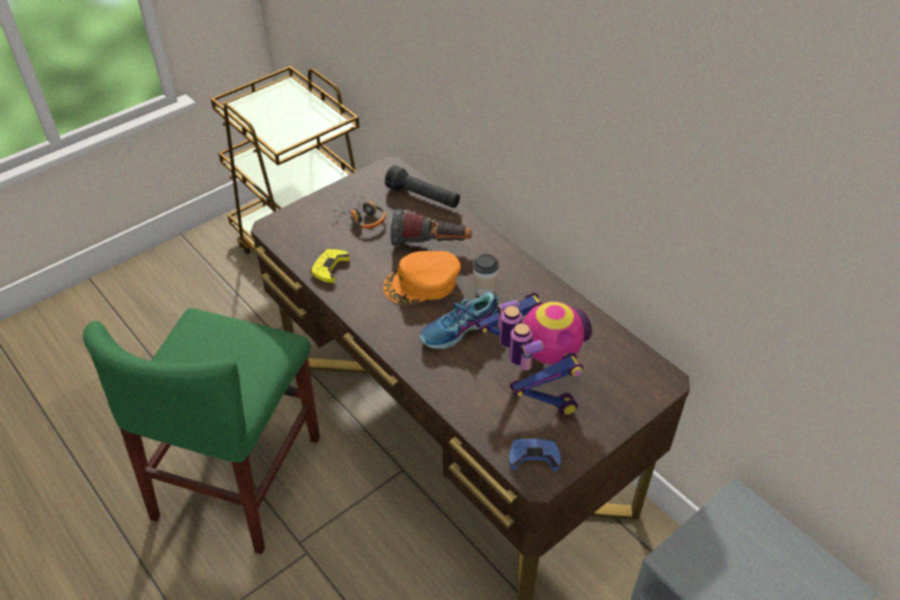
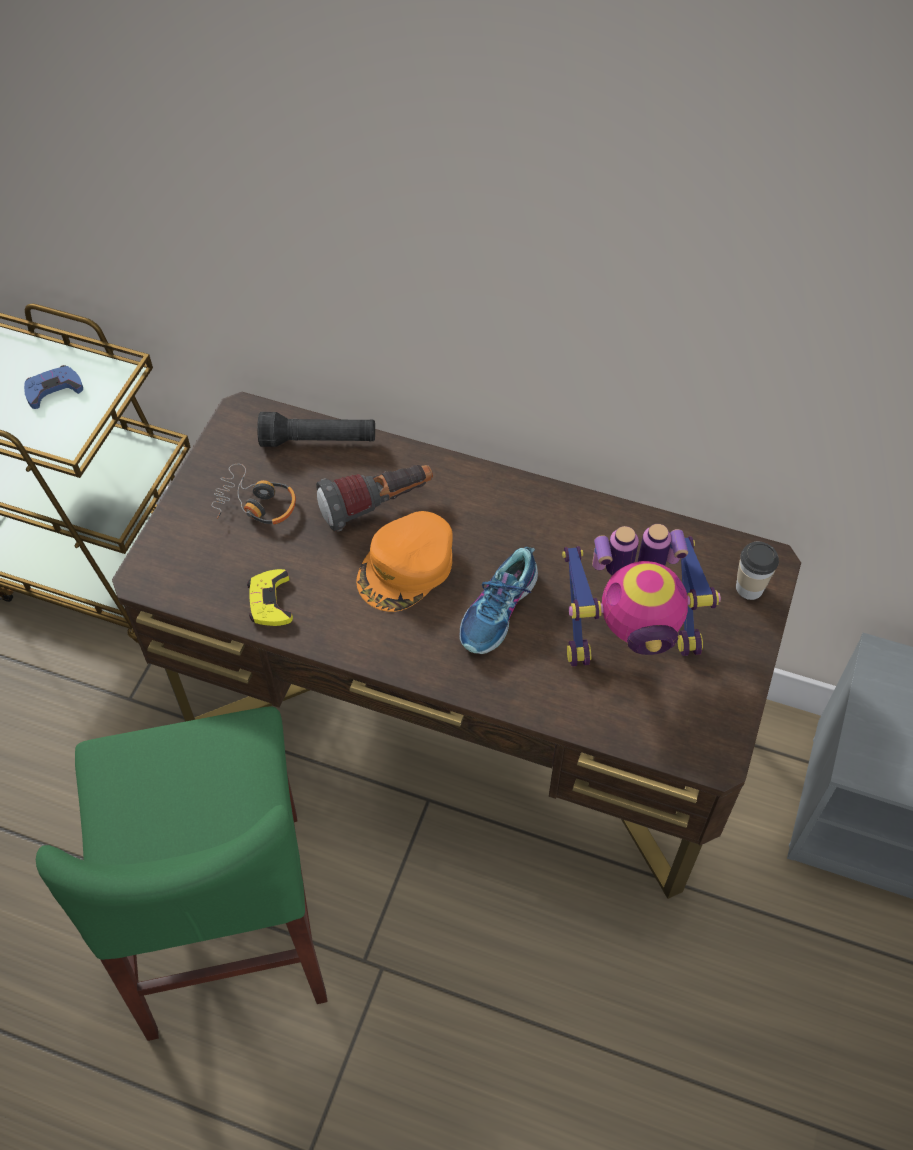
camera: 30 degrees left, 10 degrees up
(484, 290) = (490, 541): cup -> cup (749, 587)
(534, 382) = (630, 638): toy robot -> toy robot turned 135 degrees clockwise
(534, 457) = (694, 733): blue game controller -> blue game controller (53, 389)

